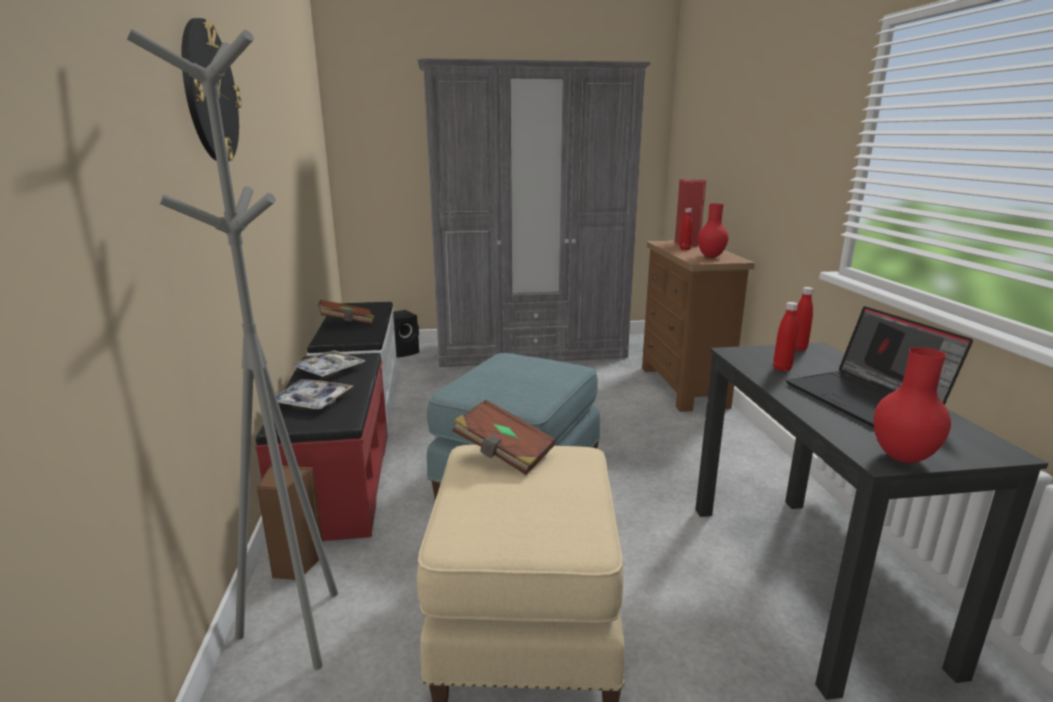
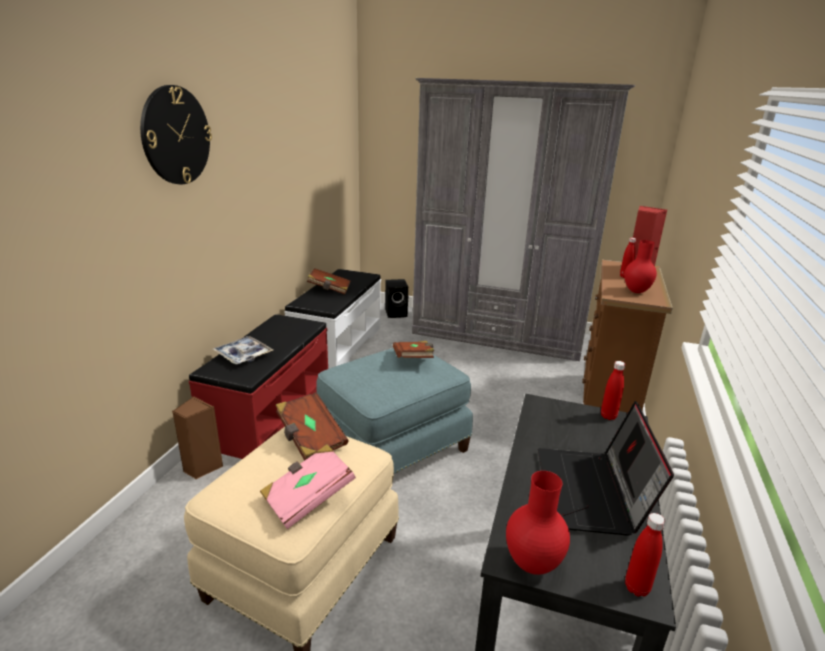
camera: 25 degrees right, 5 degrees up
(298, 630) = (171, 514): grey clothes rack -> none
(329, 370) = (278, 330): tray -> none
(525, 364) = (413, 360): none -> brown book
(569, 505) = (308, 498): none -> pink book
(782, 368) = (559, 434): red bottle -> red bottle (636, 588)

